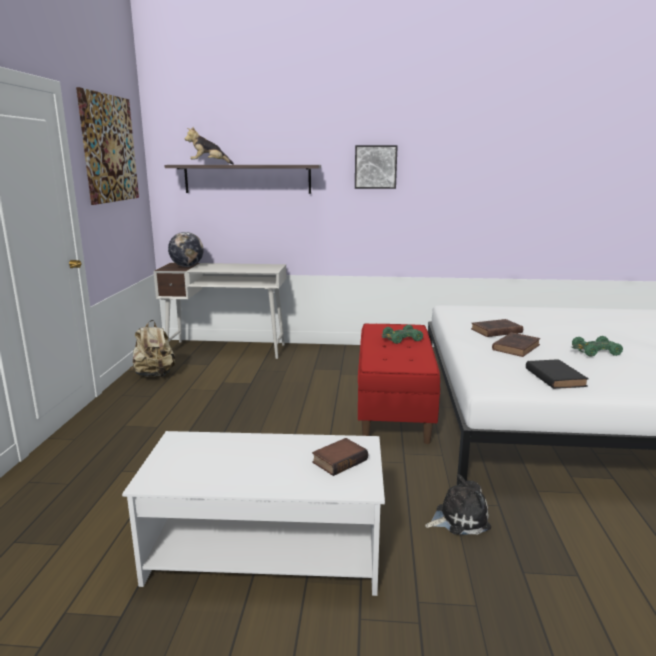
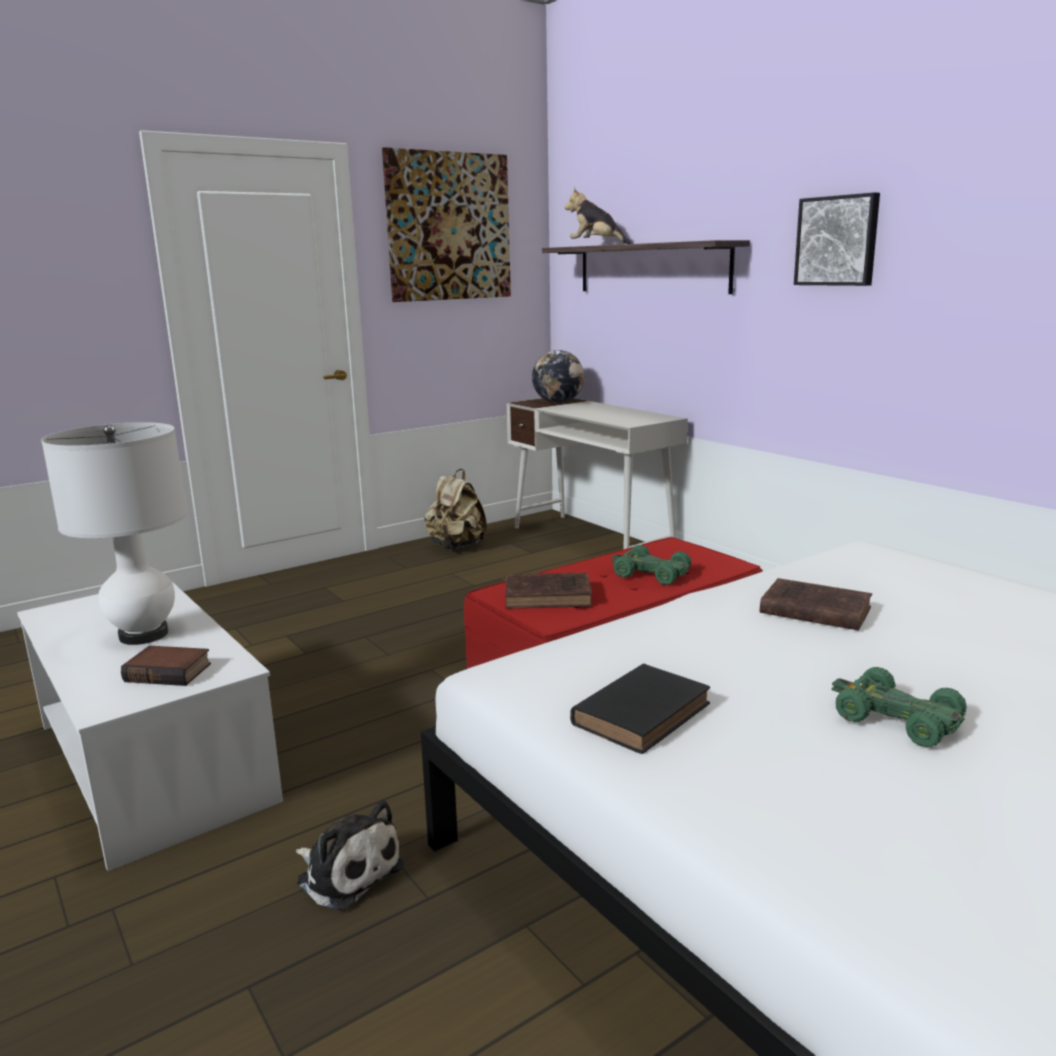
camera: 50 degrees right, 0 degrees up
(263, 457) = (144, 635): none -> white table lamp
(516, 347) = (756, 646): brown book -> brown book (550, 596)

